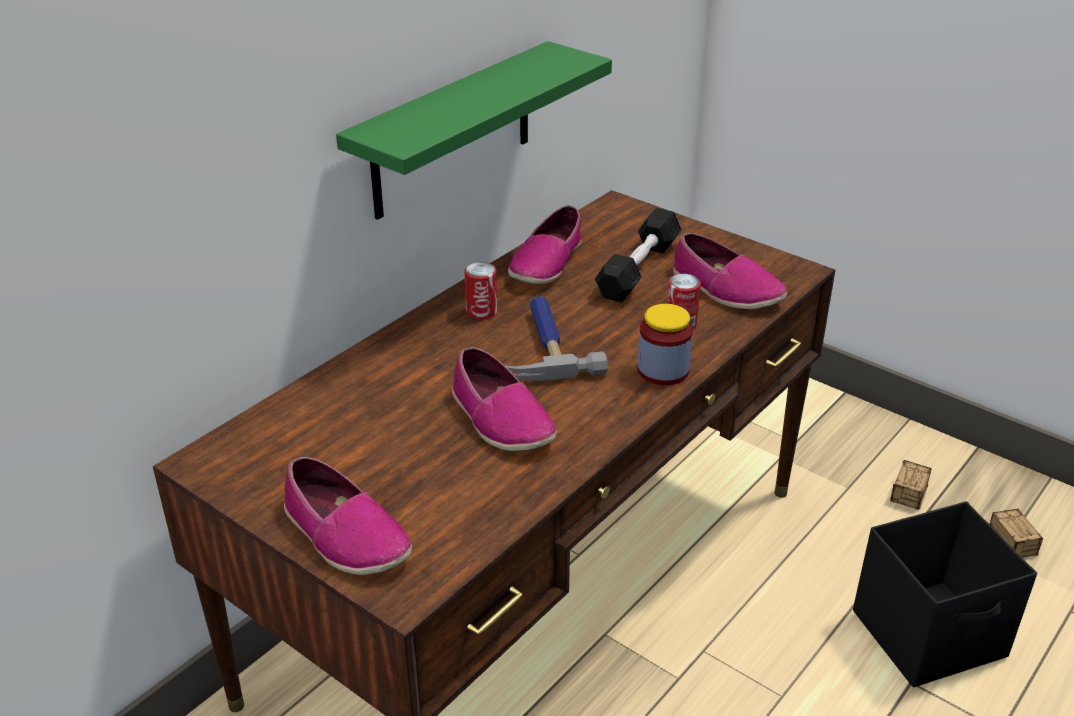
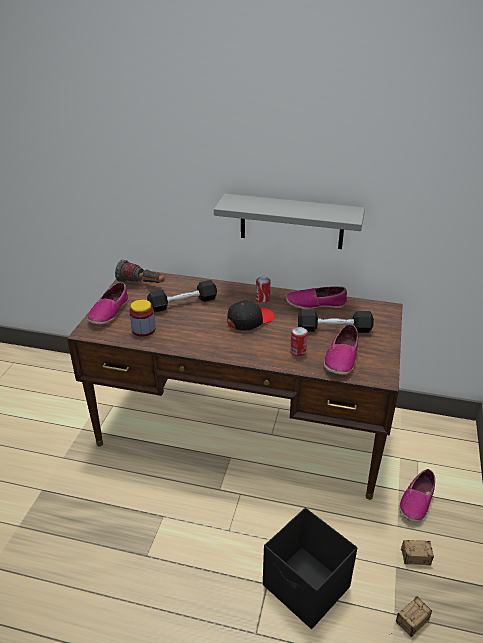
camera: 65 degrees right, 0 degrees up
(267, 455) = (142, 284): none -> flashlight
(408, 413) = (183, 303): none -> black dumbbell
(452, 131) = (291, 221): green shelf -> grey shelf
(500, 419) = (192, 324): shoe -> shoe (416, 501)
(543, 346) = (250, 320): hammer -> black cap
(663, 370) = (256, 355): jar -> jar (143, 329)

